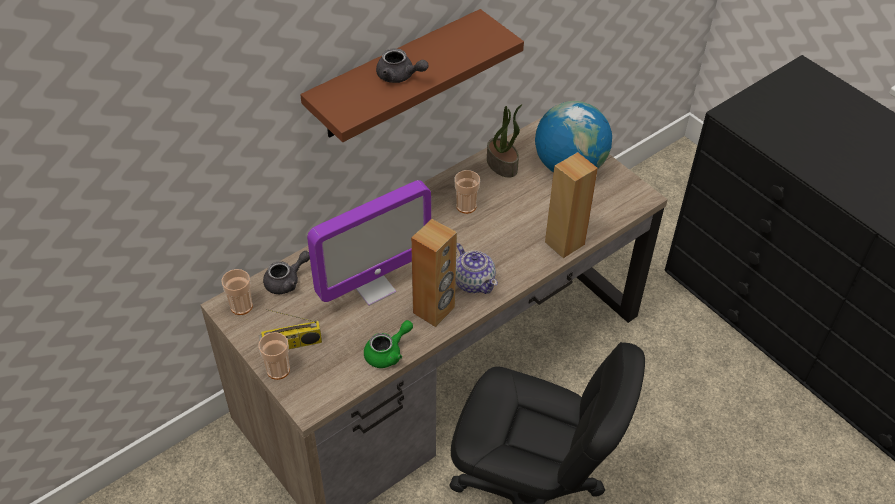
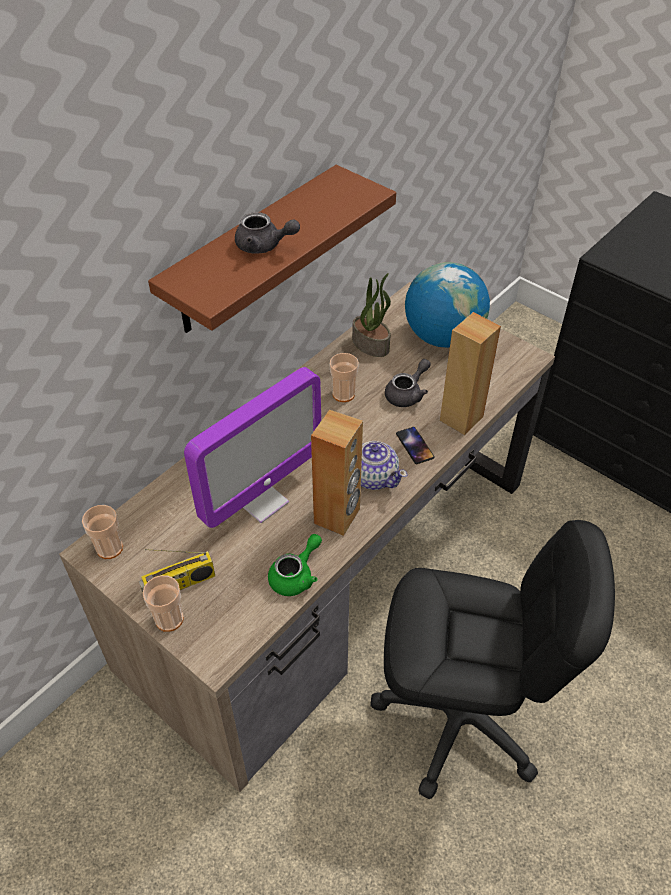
camera: 10 degrees left, 0 degrees up
(287, 281) = (158, 509): grey teapot -> grey teapot (407, 394)
(516, 260) = (415, 445): none -> phone

